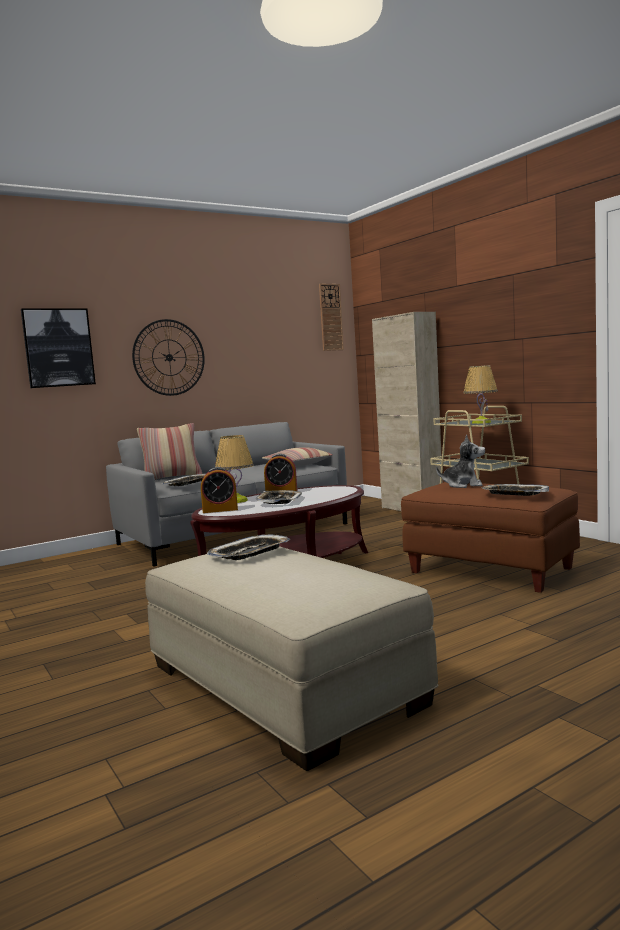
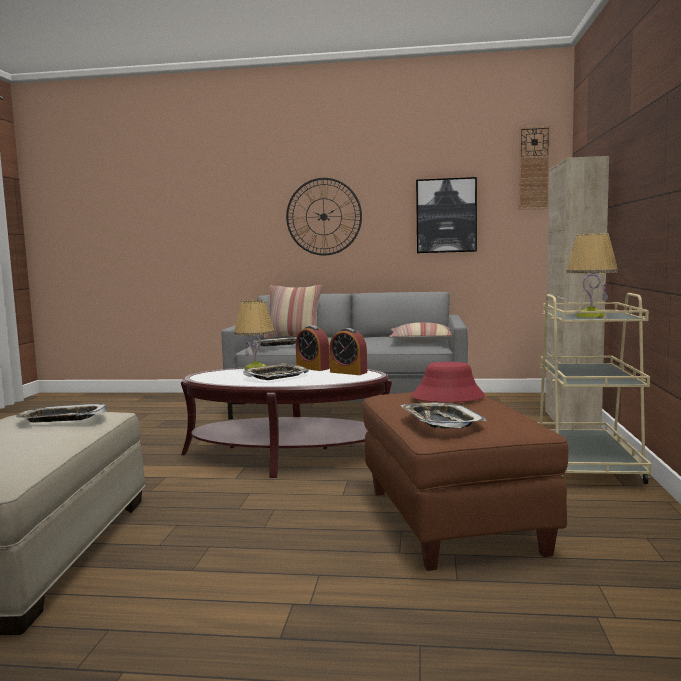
camera: 40 degrees right, 0 degrees up
(58, 347) = (220, 207): picture -> picture (446, 215)
(220, 510) = (213, 375): alarm clock -> alarm clock (348, 372)
(463, 485) = (447, 397): plush toy -> red hat

